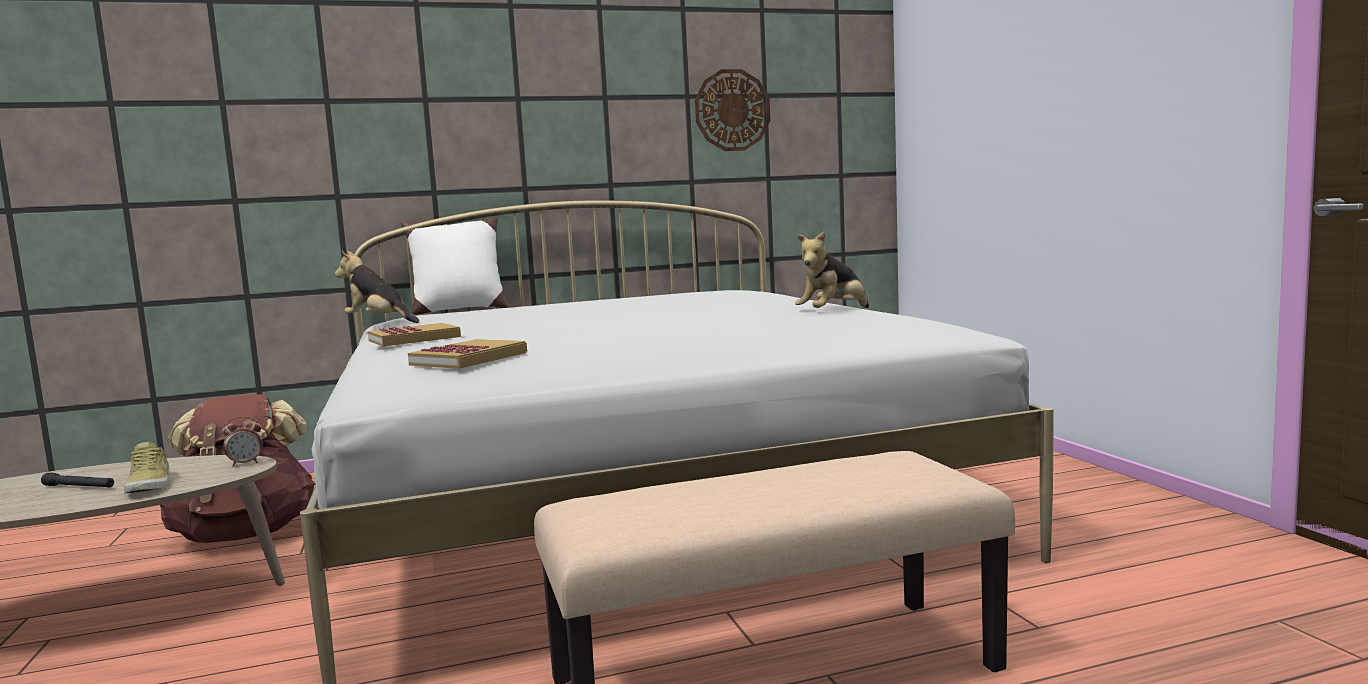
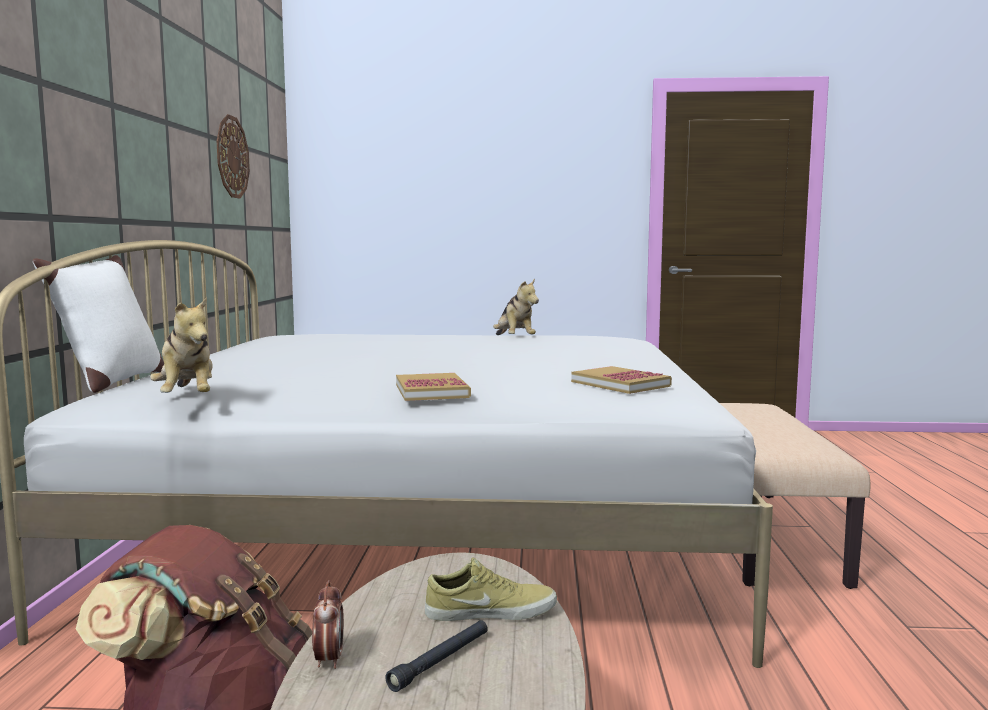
camera: 70 degrees left, 0 degrees up
(245, 463) = (446, 565): alarm clock -> alarm clock (329, 659)
(379, 322) = (188, 398): plush toy -> plush toy turned 75 degrees counterclockwise

